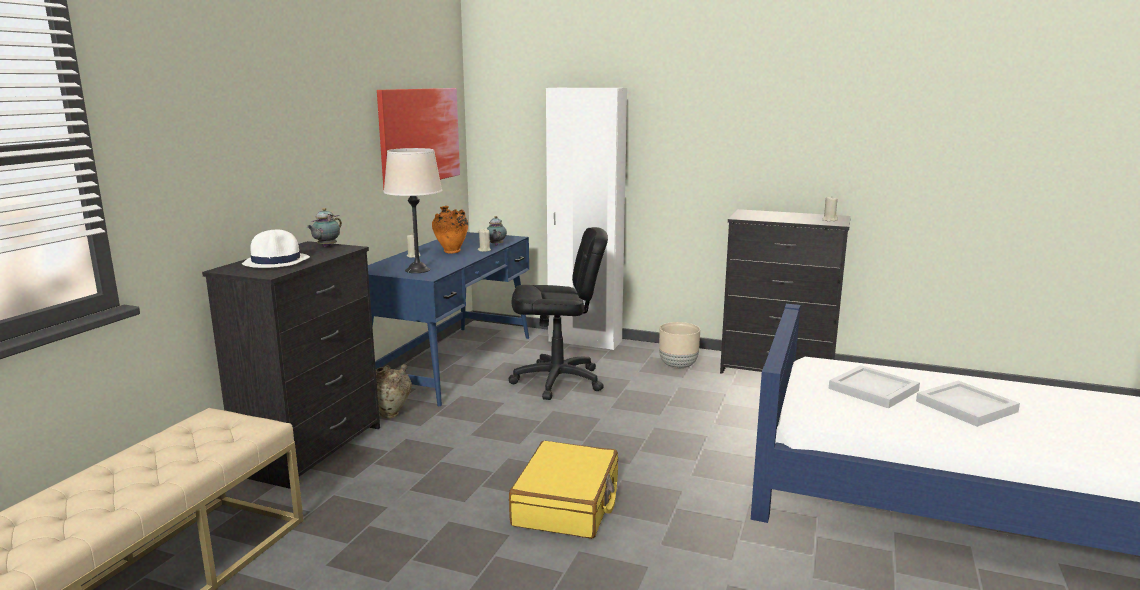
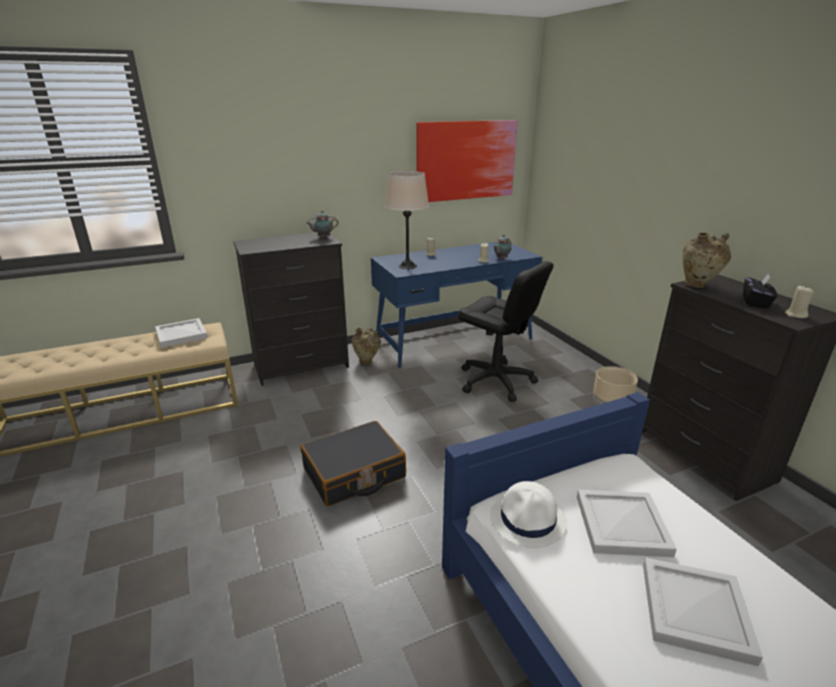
camera: 45 degrees right, 10 degrees up
(191, 435) = (182, 335): none -> white tray
(277, 261) = (274, 243): white hat -> white hat (528, 519)
(451, 252) = (459, 257): orange vase -> none
(567, 504) = (354, 473): yellow suitcase -> black suitcase
(584, 341) = (568, 357): white wardrobe -> none
(745, 217) = (698, 285): none -> beige vase
(797, 218) = (756, 302): none -> black tissue box

